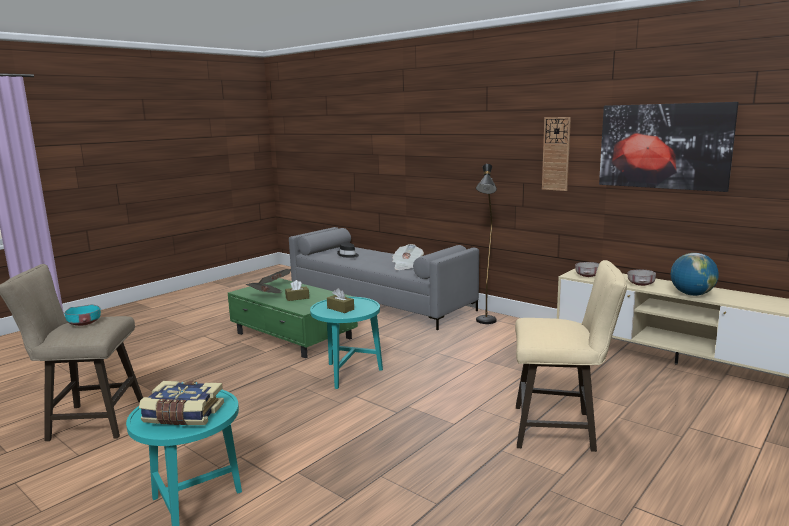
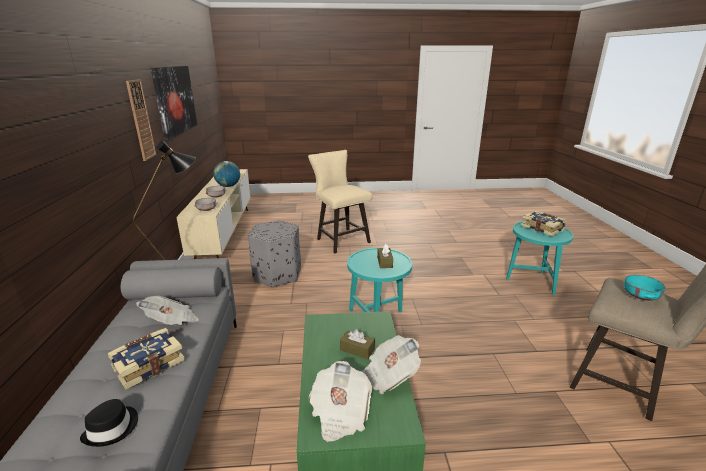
camera: 135 degrees left, 10 degrees up
(377, 260) = (148, 364): none -> book
(503, 361) = (277, 275): none -> grey ottoman

